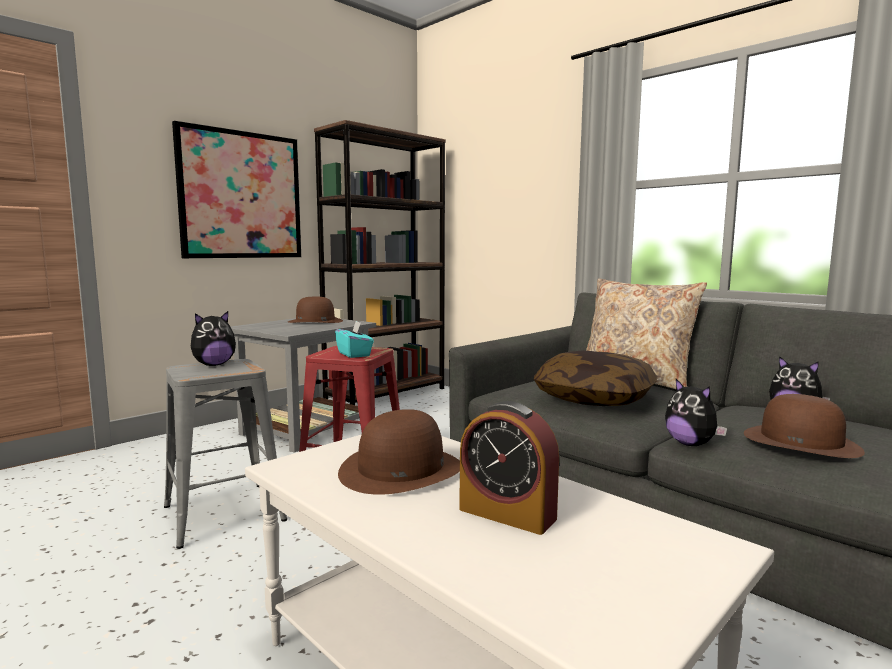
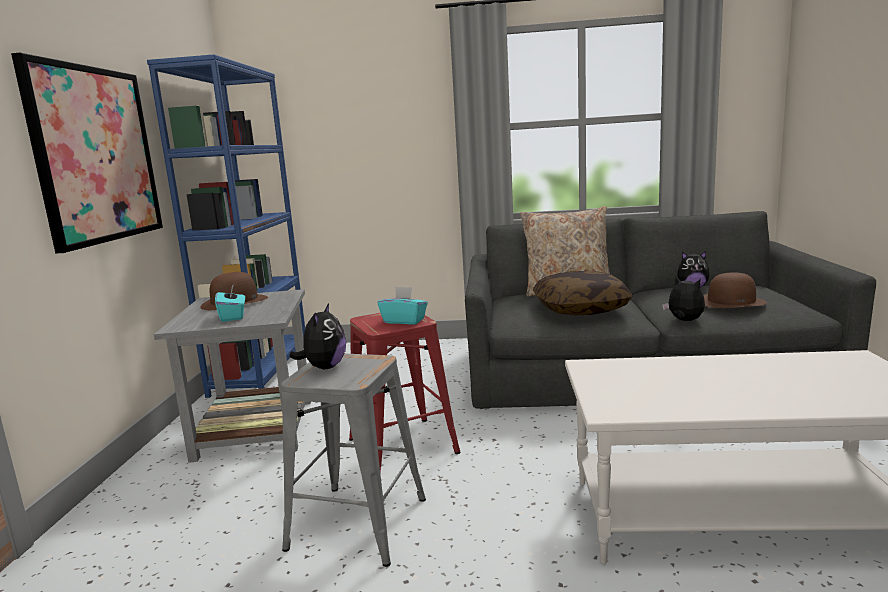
camera: 40 degrees left, 5 degrees up
(282, 327) = (233, 316): none -> turquoise tissue box
(386, 394) = (261, 369): brown bookcase -> blue bookcase
(401, 469) = (666, 383): brown hat -> none
(507, 514) = (772, 379): alarm clock -> none
(691, 444) = (684, 321): plush toy -> plush toy turned 150 degrees counterclockwise

